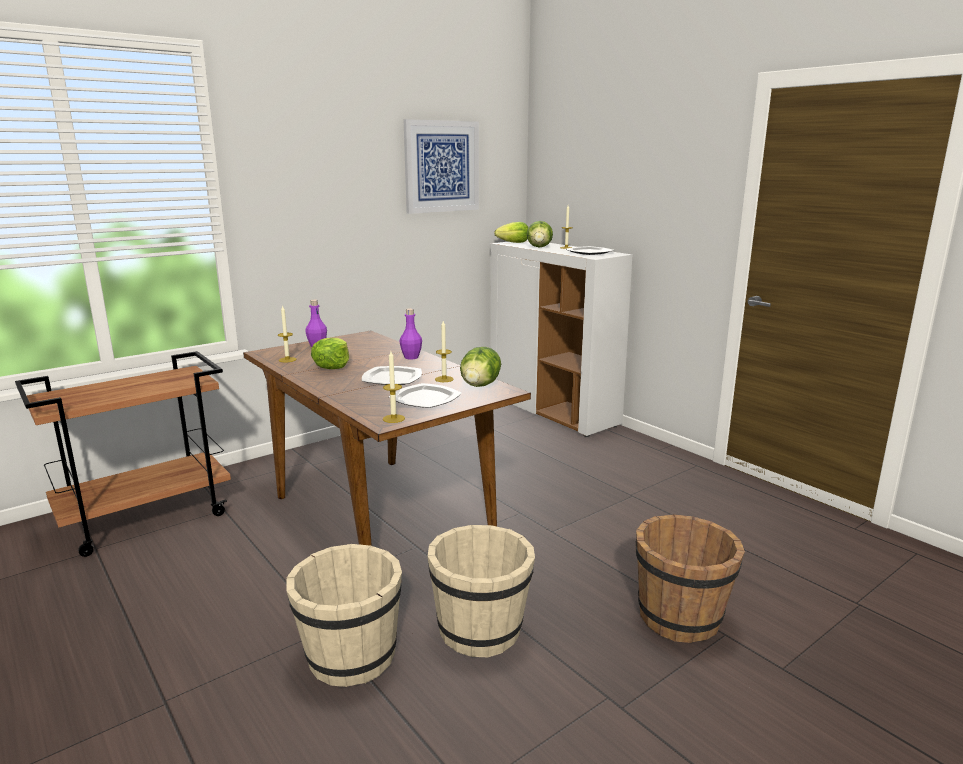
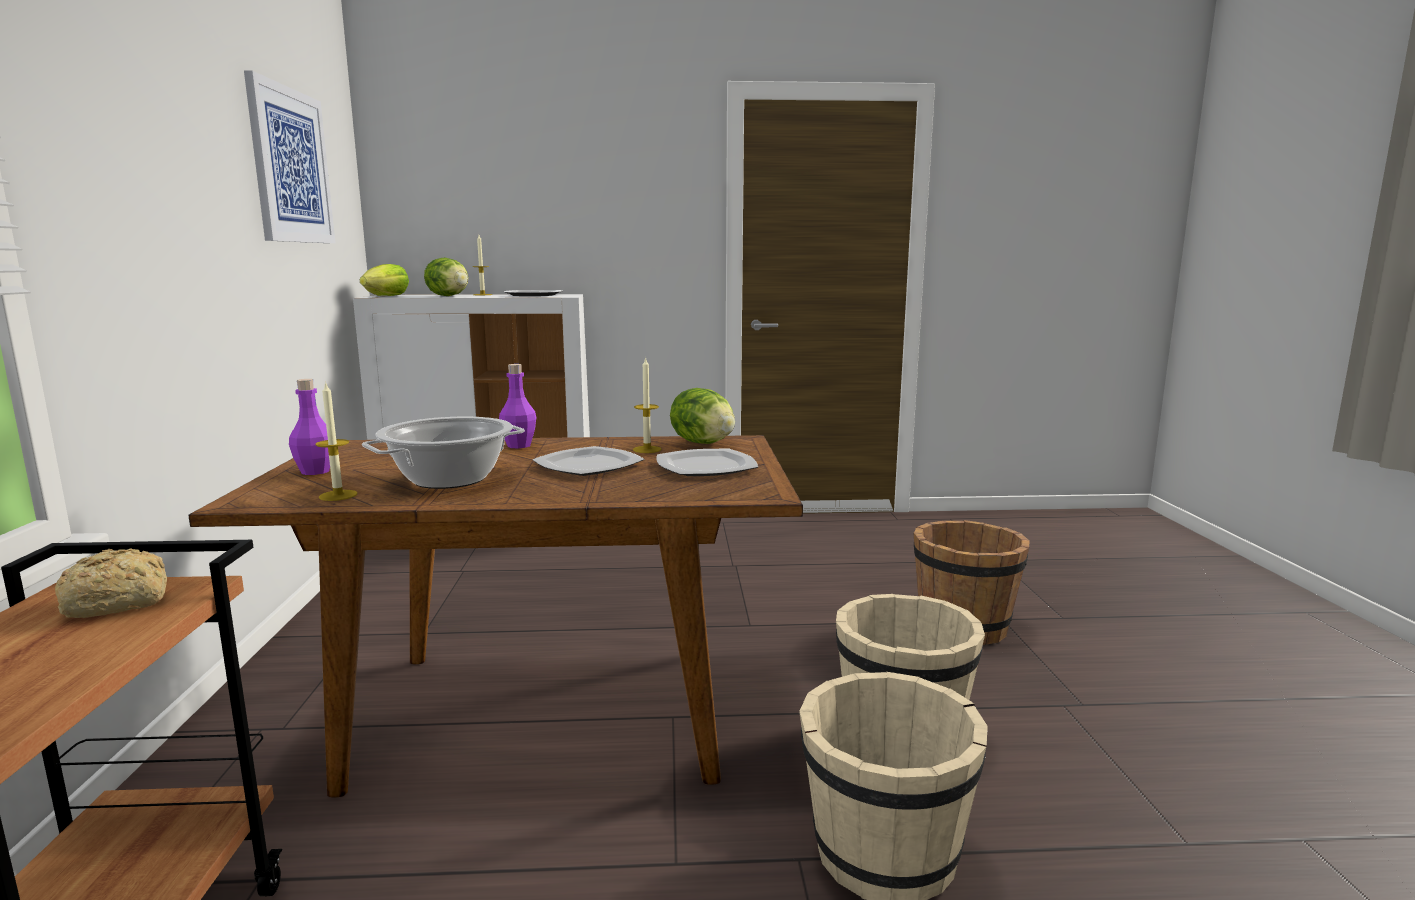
camera: 55 degrees left, 5 degrees down
(181, 379) = (121, 602): none -> bread
(332, 365) = (449, 479): lettuce -> cooking pot
(393, 418) = (756, 489): candle -> none

